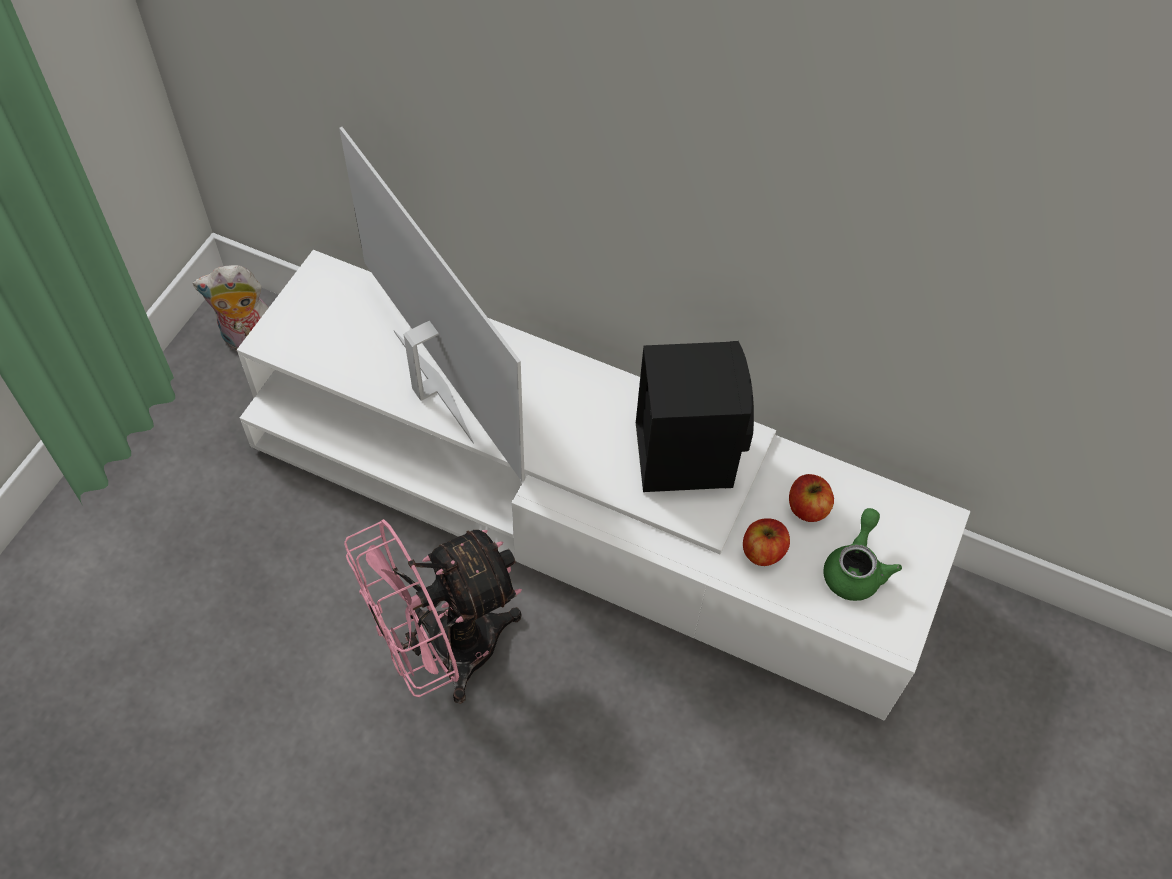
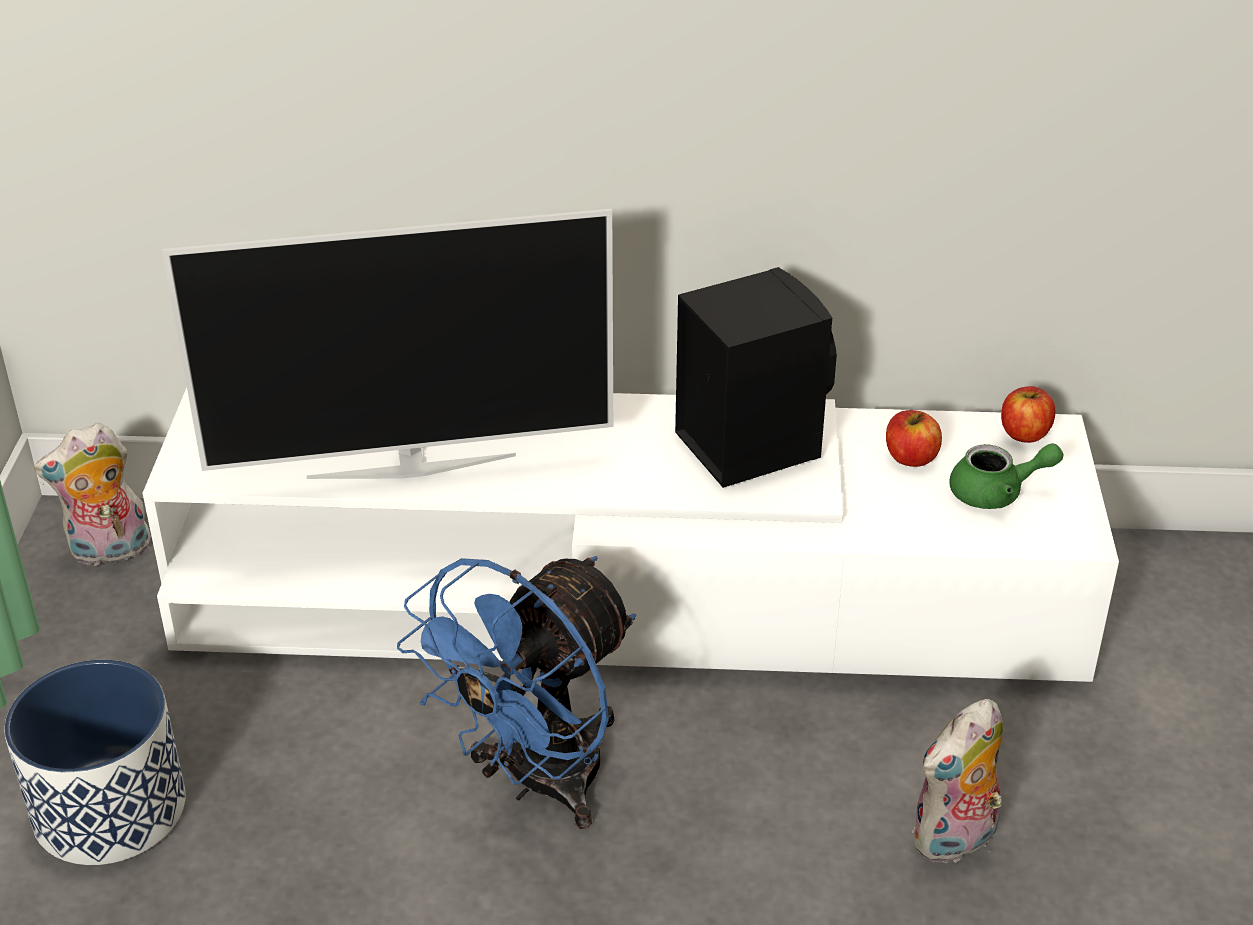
camera: 20 degrees left, 20 degrees down
(163, 566) = (108, 810): none -> planter
(430, 388) = (411, 465): television -> television turned 135 degrees clockwise
(444, 652) = (537, 783): pink fan -> blue fan
(708, 818) = (955, 841): none -> plush toy
(762, 551) = (887, 507): apple -> apple (1024, 433)
(855, 569) = (996, 493): green teapot -> green teapot turned 90 degrees clockwise

